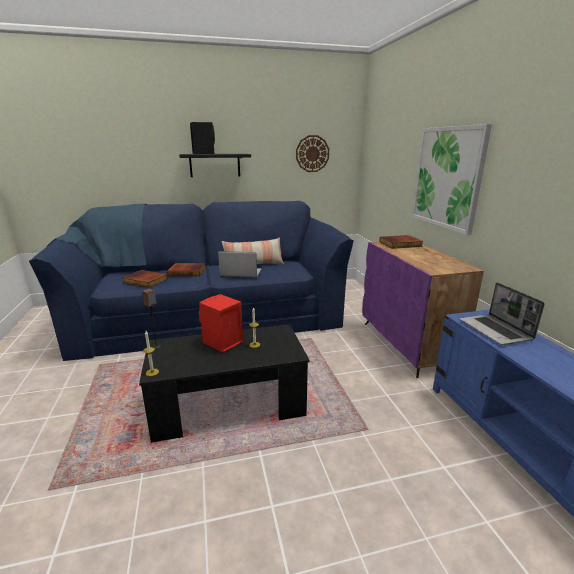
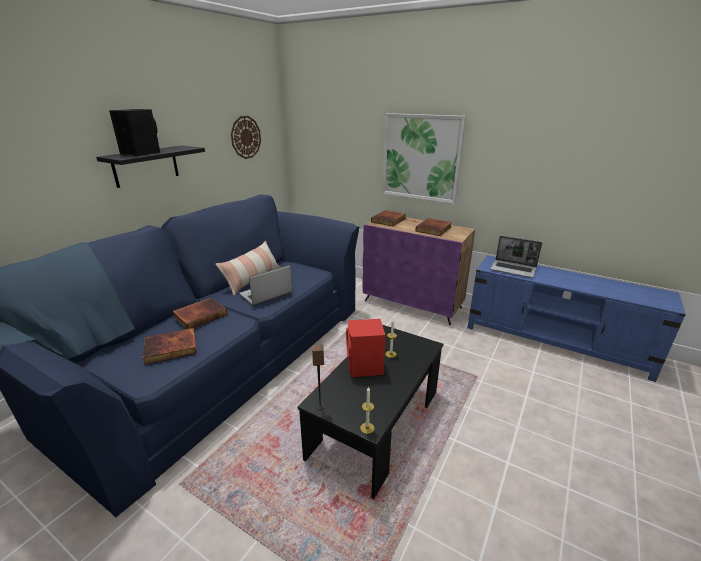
camera: 45 degrees left, 5 degrees up
(429, 259) = (434, 229): none -> book

